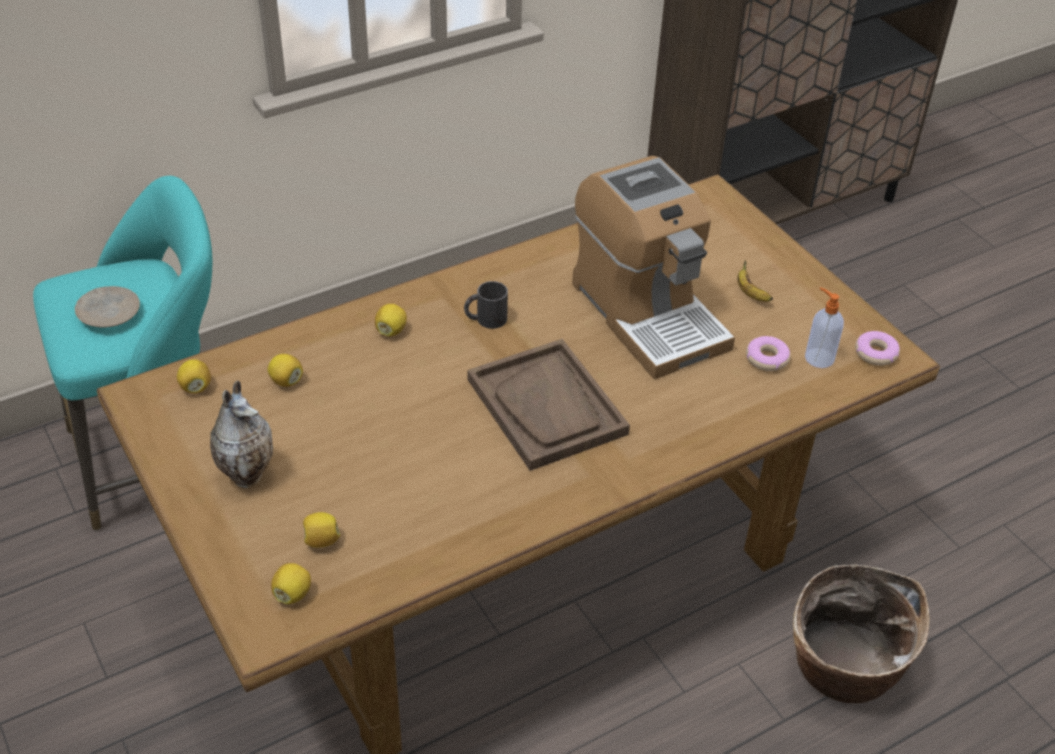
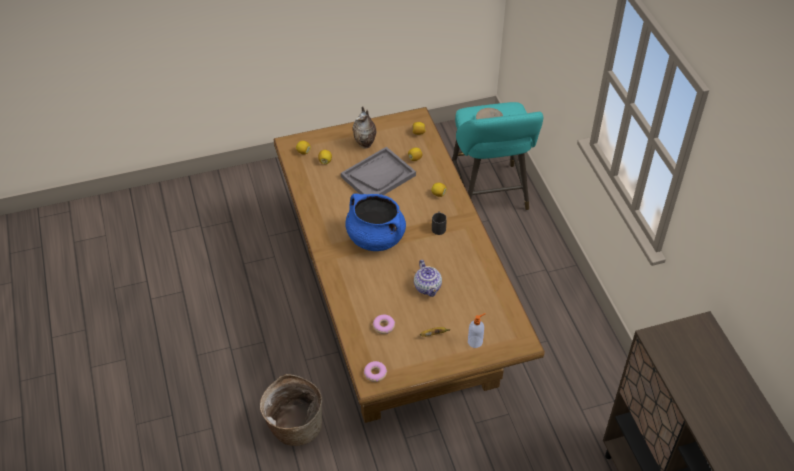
camera: 105 degrees right, 5 degrees up
(355, 432) = (378, 176): none -> grey tray
(547, 407) = (375, 238): brown tray -> blue cooking pot
(647, 314) = (428, 287): coffee machine -> teapot
(818, 357) = (379, 347): soap dispenser -> soap dispenser (475, 341)

